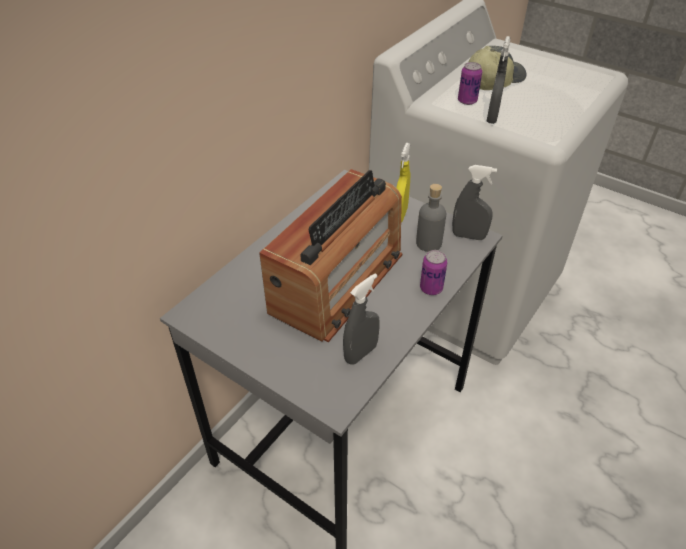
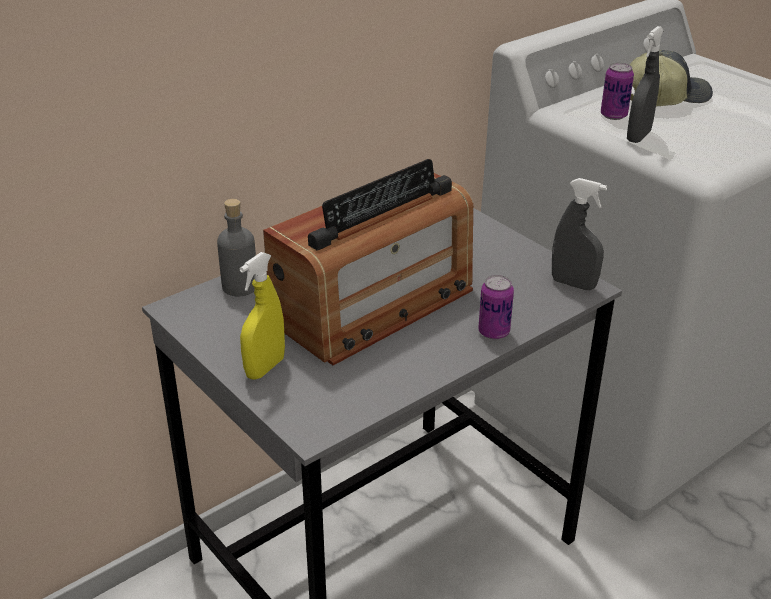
camera: 15 degrees right, 10 degrees down
(360, 353) = (368, 384): grey spray bottle -> none
(400, 215) = (490, 248): yellow spray bottle -> yellow spray bottle (265, 368)
(428, 243) = (514, 283): grey bottle -> grey bottle (240, 286)

